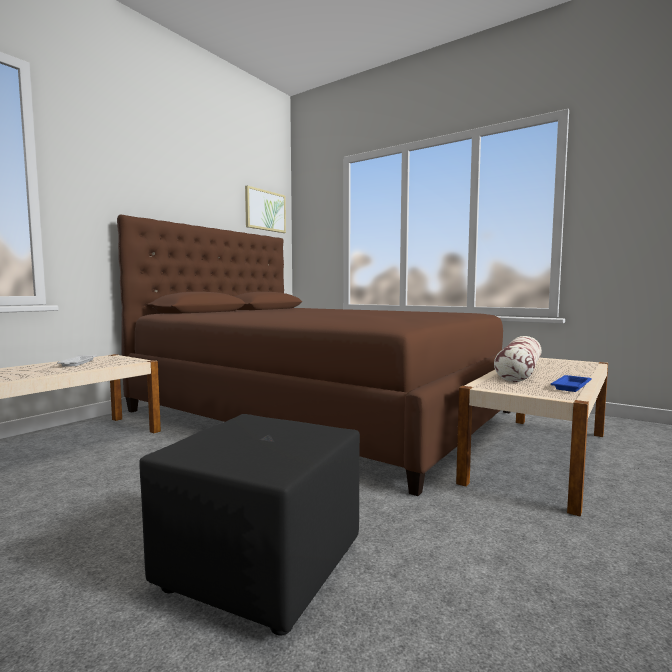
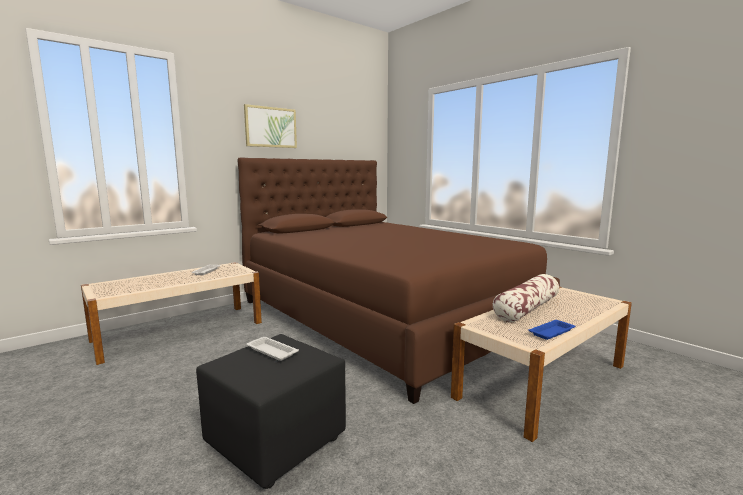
camera: 15 degrees right, 5 degrees up
(249, 430) = (271, 351): none -> white tray
(265, 210) = (362, 137): picture -> picture (270, 127)

